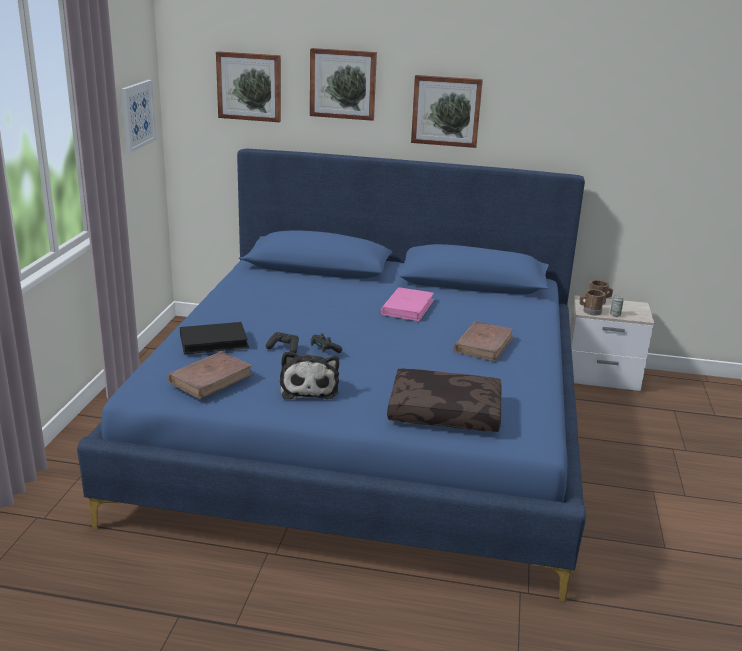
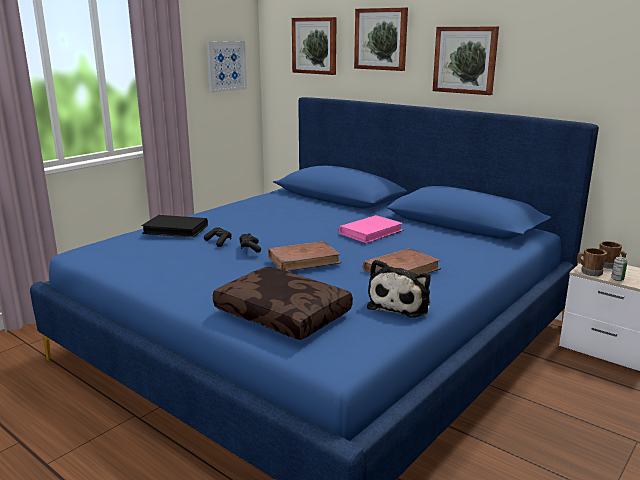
camera: 30 degrees right, 5 degrees down
(211, 378) = (132, 251): brown book -> brown book (304, 260)
(309, 388) = (198, 272): plush toy -> plush toy (401, 304)

